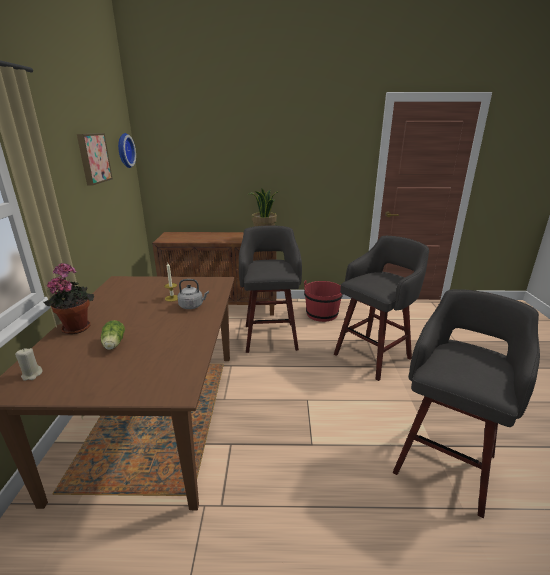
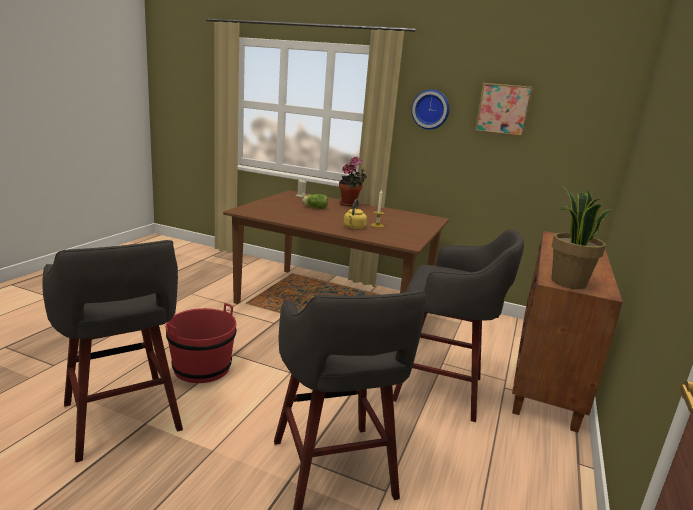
camera: 110 degrees right, 5 degrees down
(124, 150) = (594, 115): wall clock -> wall clock (430, 109)
(192, 306) = (354, 227): grey kettle -> yellow kettle
(322, 314) = (510, 475): red bucket -> red bucket (202, 368)

